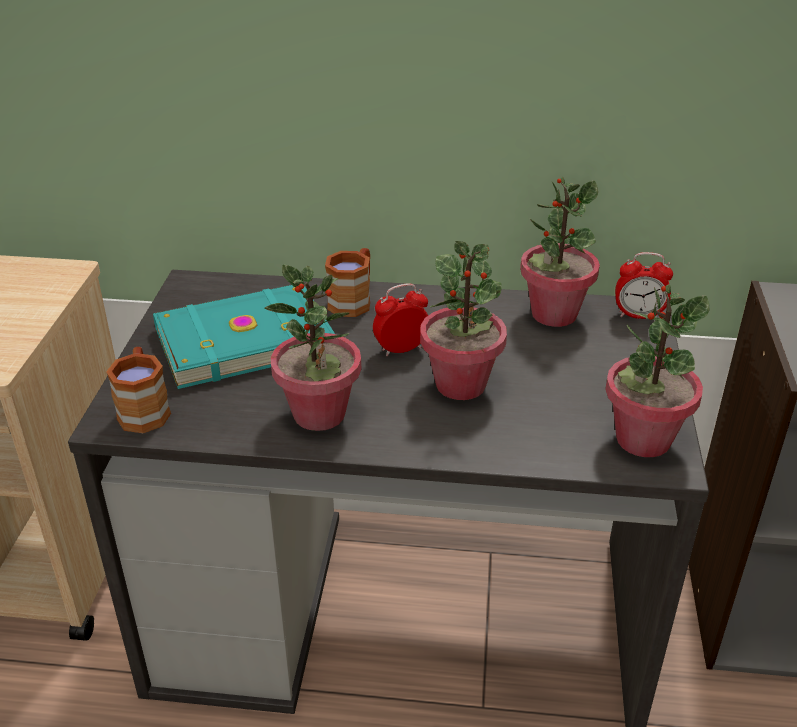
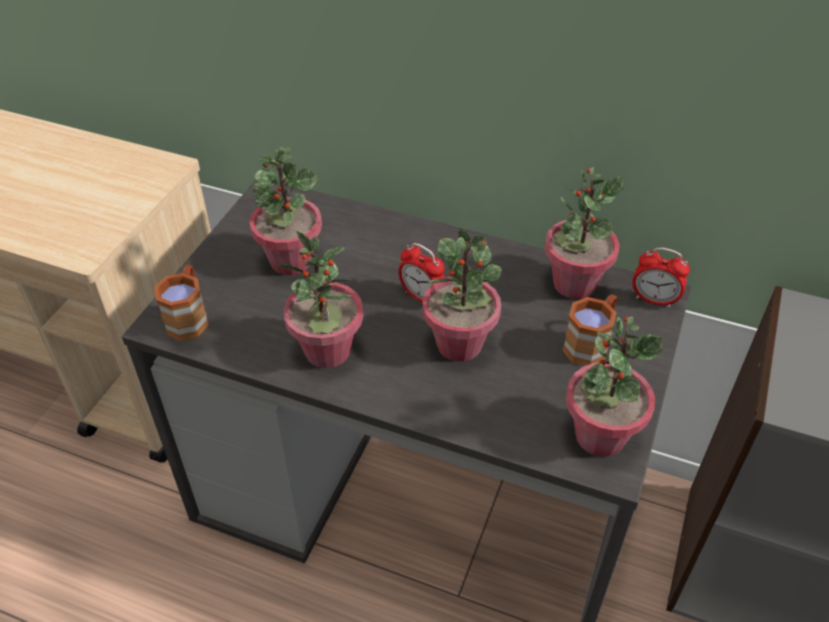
camera: 15 degrees right, 10 degrees up
(242, 339) = (291, 261): turquoise book -> potted plant
(353, 300) = (400, 236): brown mug -> brown mug (590, 343)
(401, 349) = (422, 297): alarm clock -> alarm clock turned 135 degrees counterclockwise

